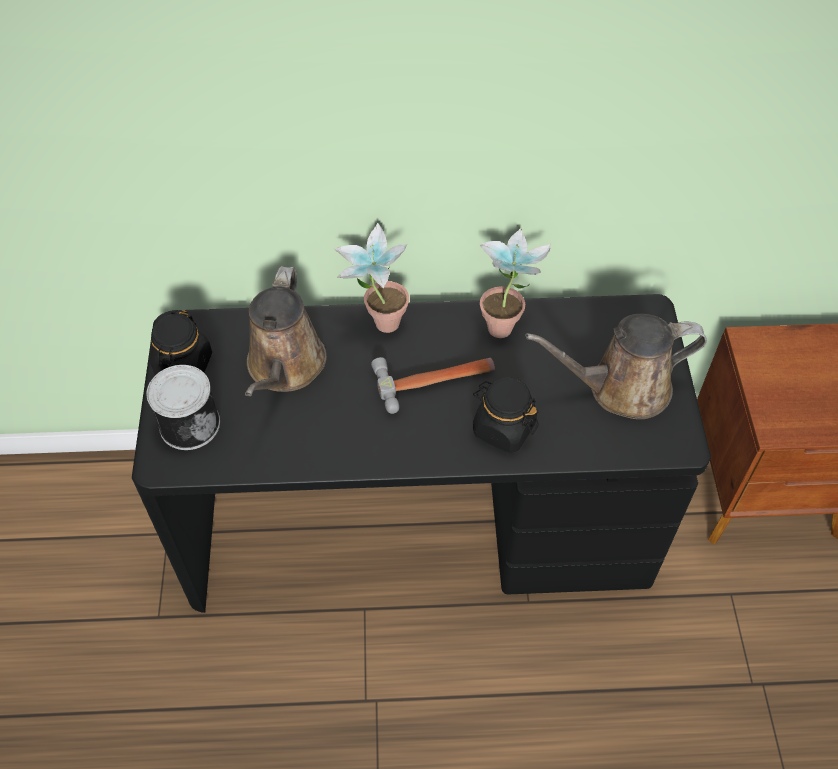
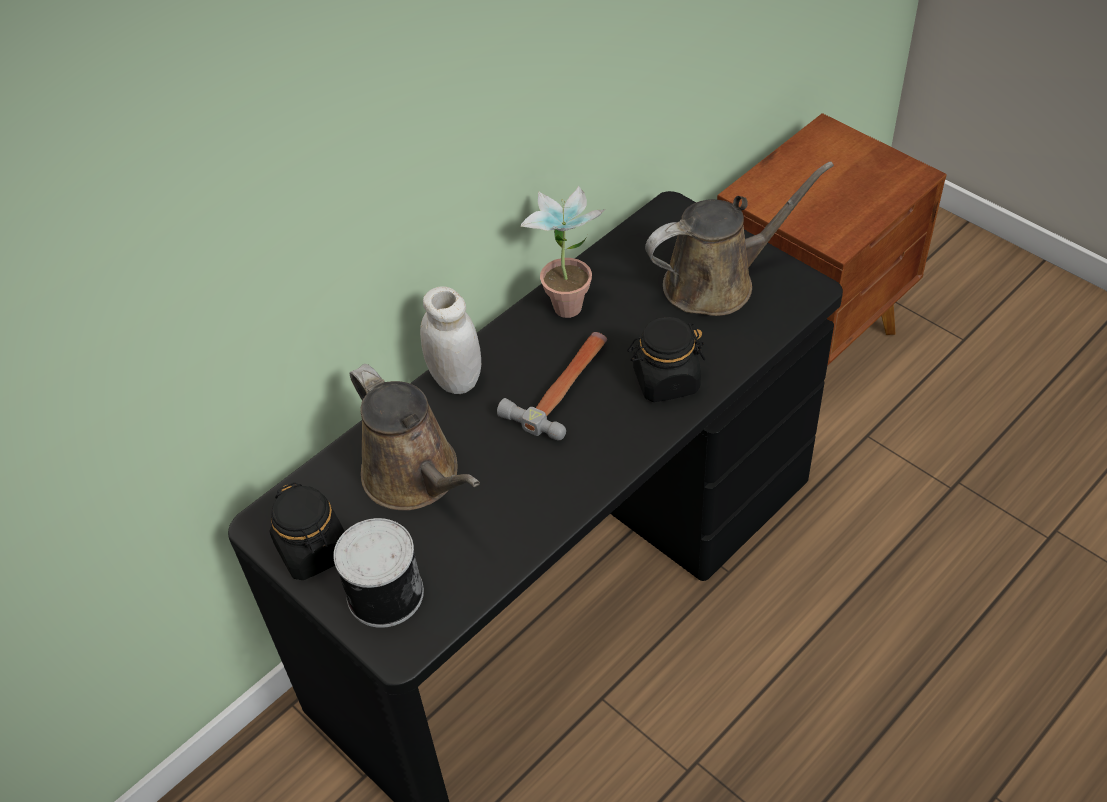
camera: 40 degrees left, 5 degrees down
(377, 323) = (456, 379): potted plant -> white jar
(621, 388) = (717, 282): brown watering can -> brown watering can turned 150 degrees counterclockwise

